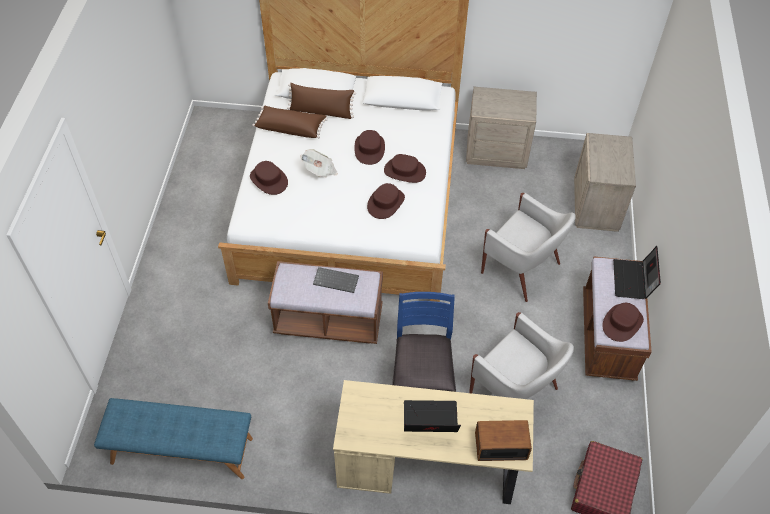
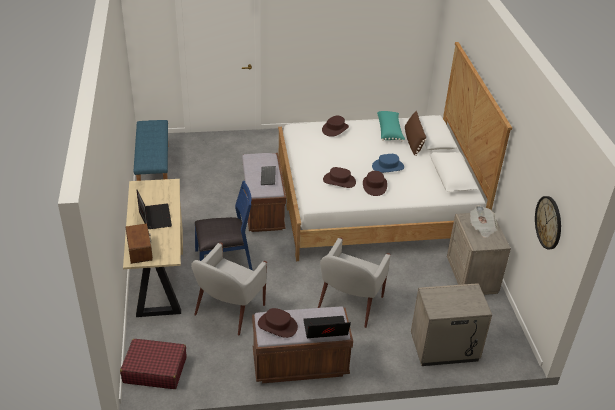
camera: 75 degrees right, 15 degrees down
(291, 127) = (390, 131): brown pillow -> turquoise pillow
(320, 170) = (355, 148): newspaper -> newspaper (482, 227)
(369, 149) = (388, 167): brown hat -> blue hat
(595, 32) = (548, 222): none -> wall clock

